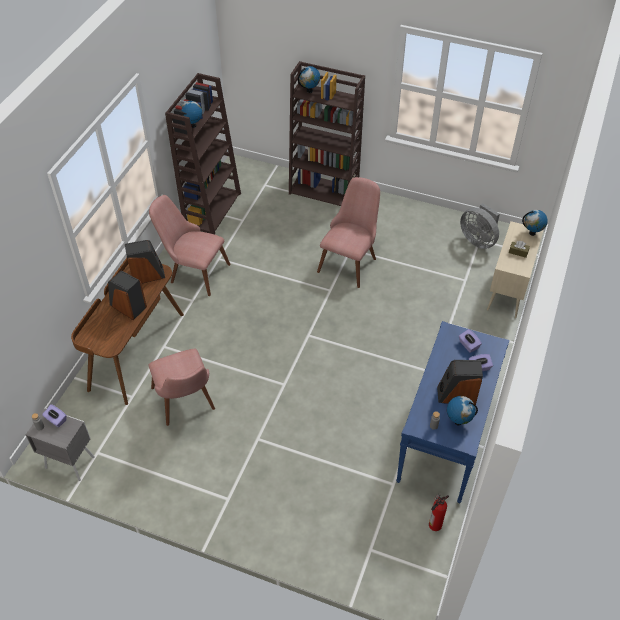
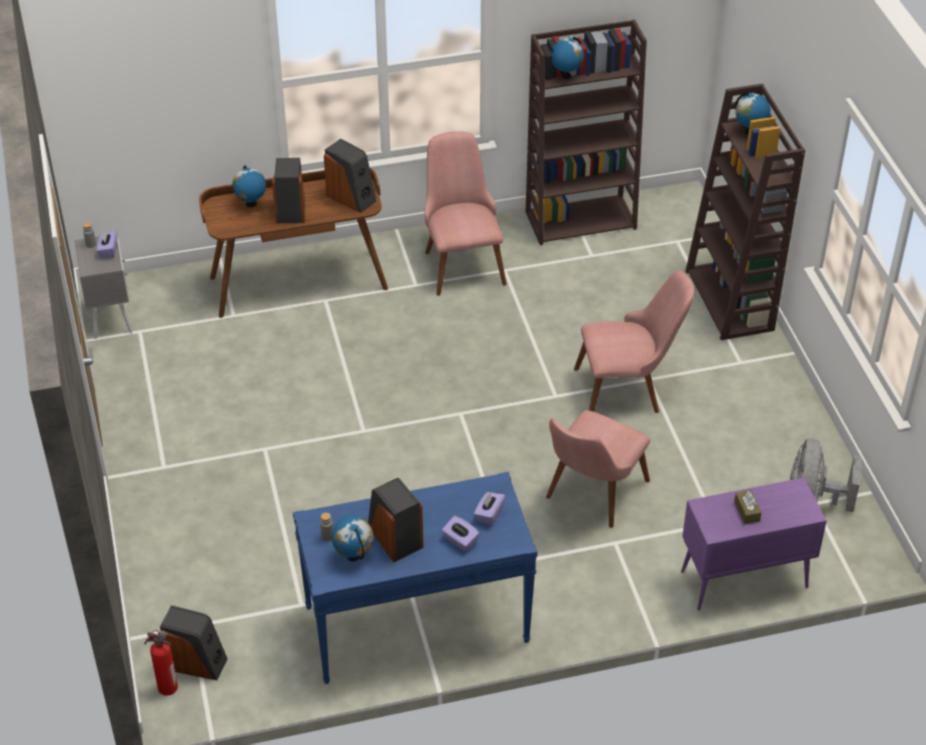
camera: 55 degrees right, 5 degrees down
(186, 404) = (260, 364): pink chair -> pink chair (590, 497)
(401, 561) = (197, 663): none -> speaker
(434, 525) = (272, 672): fire extinguisher -> fire extinguisher (166, 687)
(508, 291) = (743, 580): beige cabinet -> purple cabinet
(532, 233) = (804, 510): globe -> globe (251, 204)

